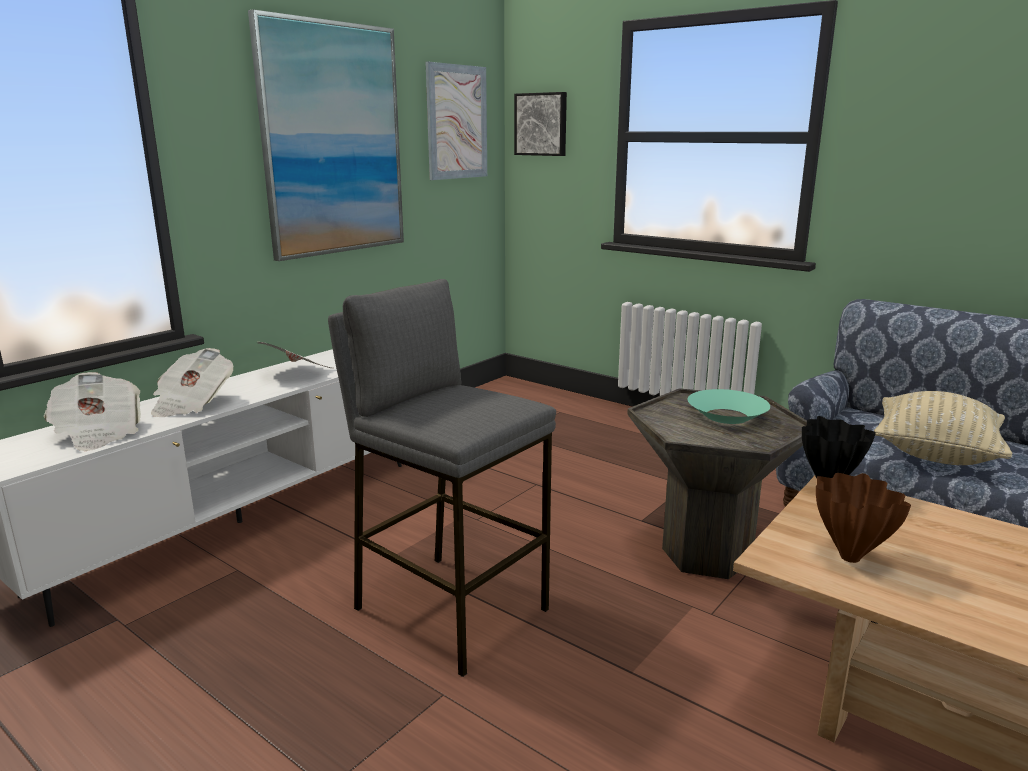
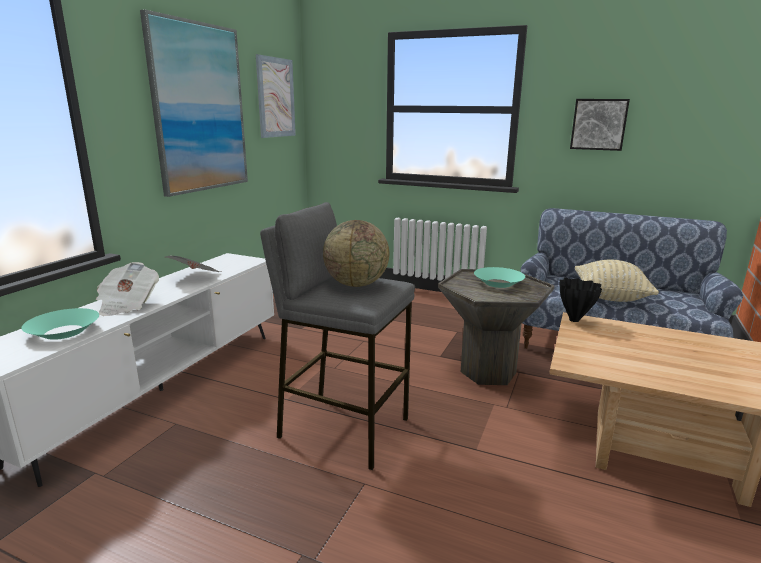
camera: 15 degrees left, 0 degrees up
(98, 433) = (64, 332): newspaper -> turquoise bowl
(463, 402) = (356, 284): none -> globe
(541, 124) = (331, 100): picture -> picture (598, 124)
(848, 557) = (609, 357): brown vase -> none

